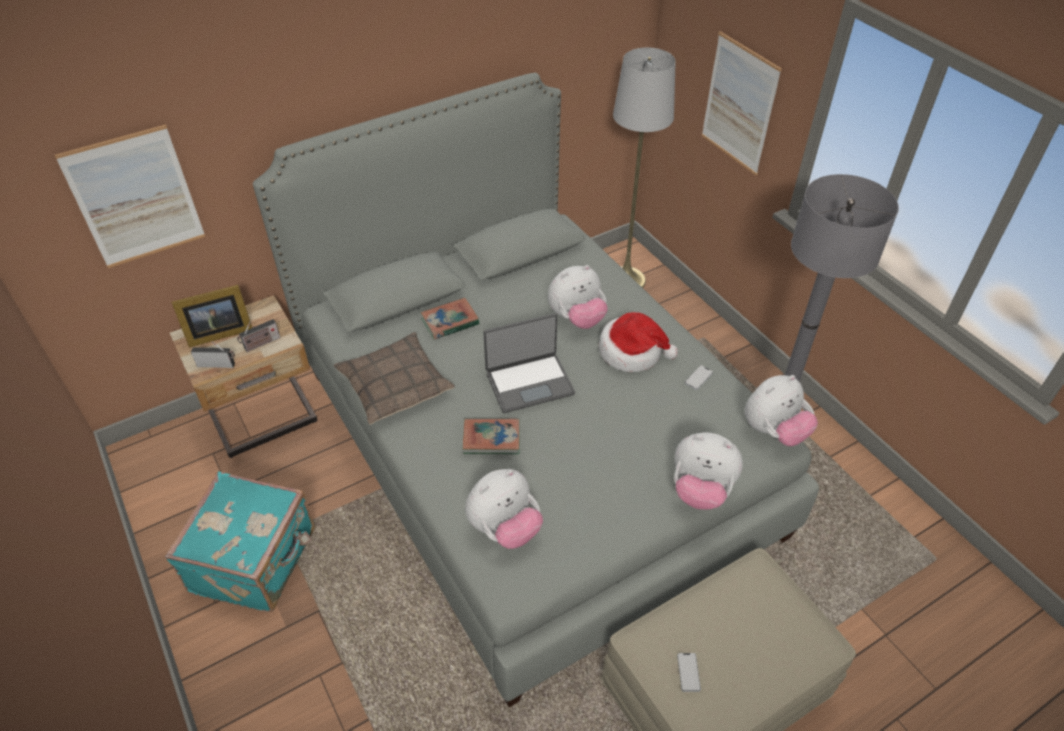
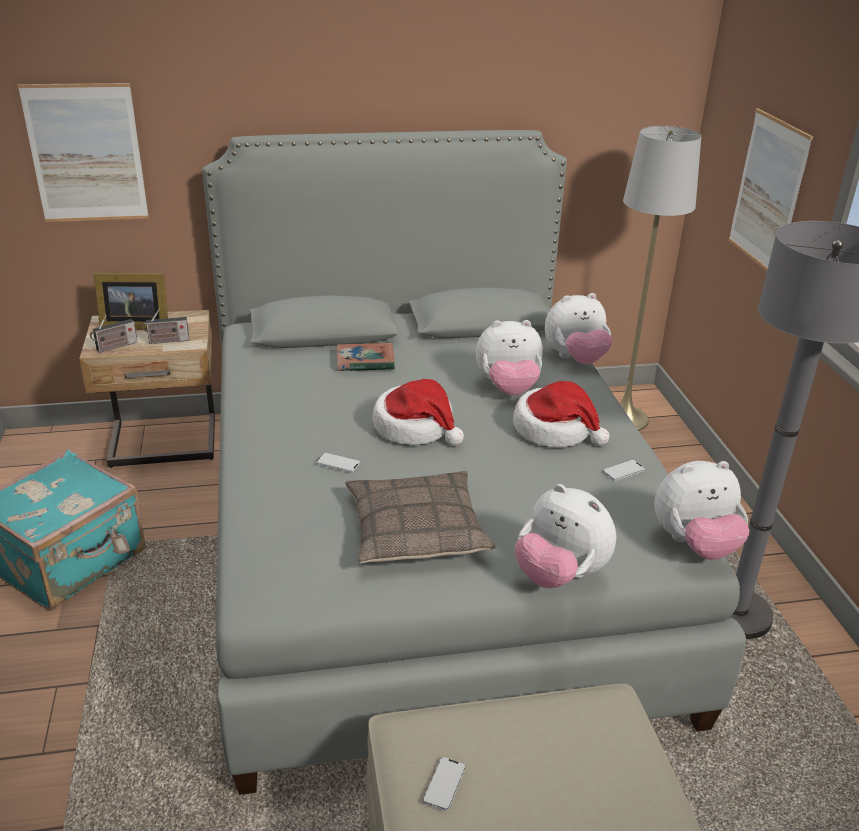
camera: 20 degrees right, 15 degrees down
(218, 364) = (115, 347): radio -> radio turned 120 degrees clockwise
(395, 385) = (269, 397): pillow -> pillow (416, 529)
(491, 439) = (338, 463): book -> phone
(504, 528) = (294, 544): plush toy -> plush toy (575, 359)
(529, 382) = (415, 427): laptop -> hat

